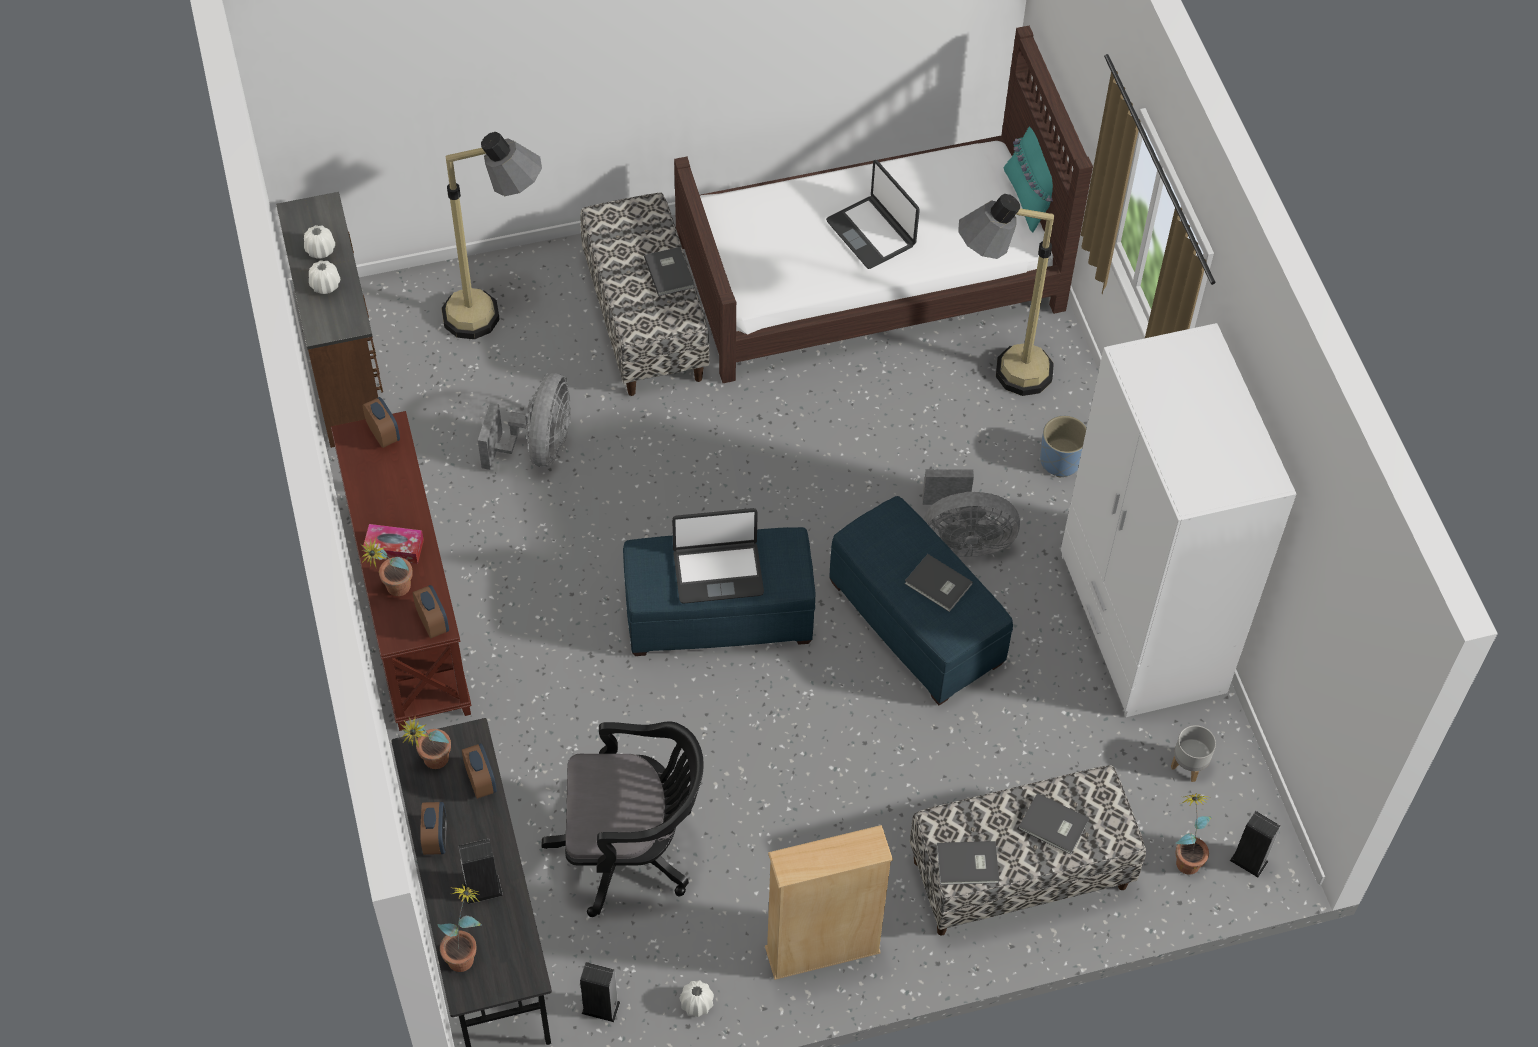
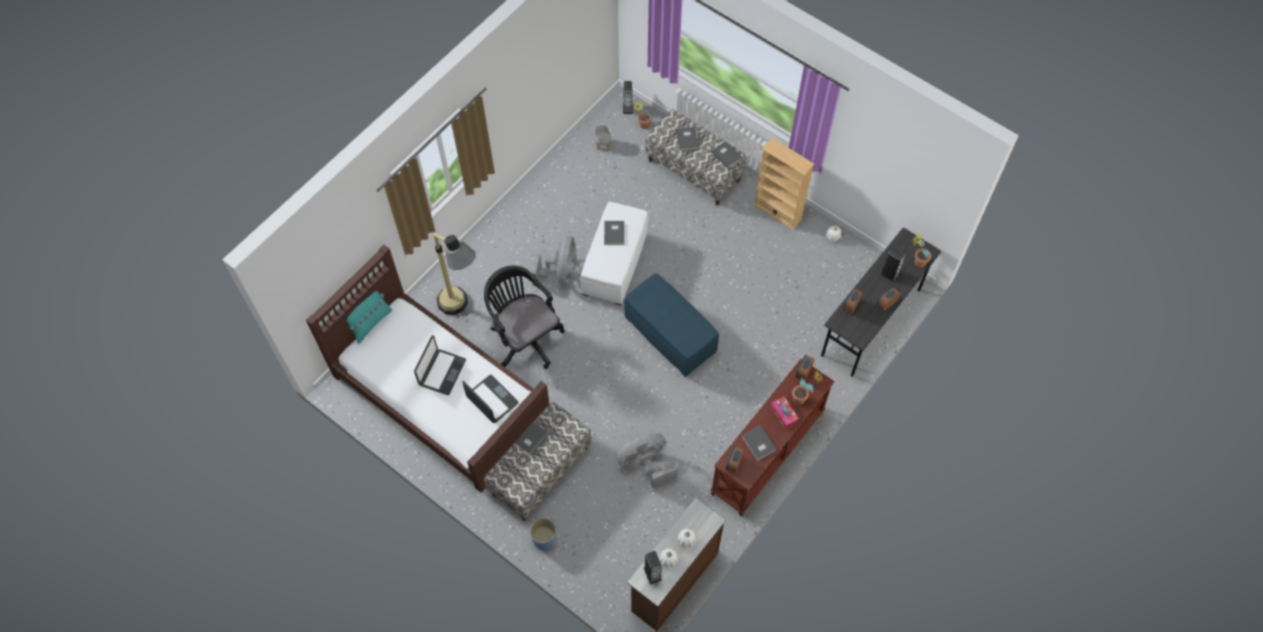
camera: 125 degrees left, 5 degrees up
(382, 484) = (758, 444): none -> grey book
(431, 764) = (860, 328): potted plant -> none
(497, 319) = (589, 537): floor lamp -> none
(601, 1007) = (862, 264): speaker -> speaker (652, 573)
(631, 849) = (795, 297): black office chair -> black office chair (525, 337)
(718, 572) = (674, 312): laptop -> laptop (491, 400)
(917, 624) = (614, 264): blue ottoman -> white ottoman
(963, 540) = (560, 272): grey fan -> grey fan turned 45 degrees clockwise
(1061, 461) = (491, 261): blue planter -> blue planter (544, 538)
(1140, 624) = (552, 191): white wardrobe -> none

